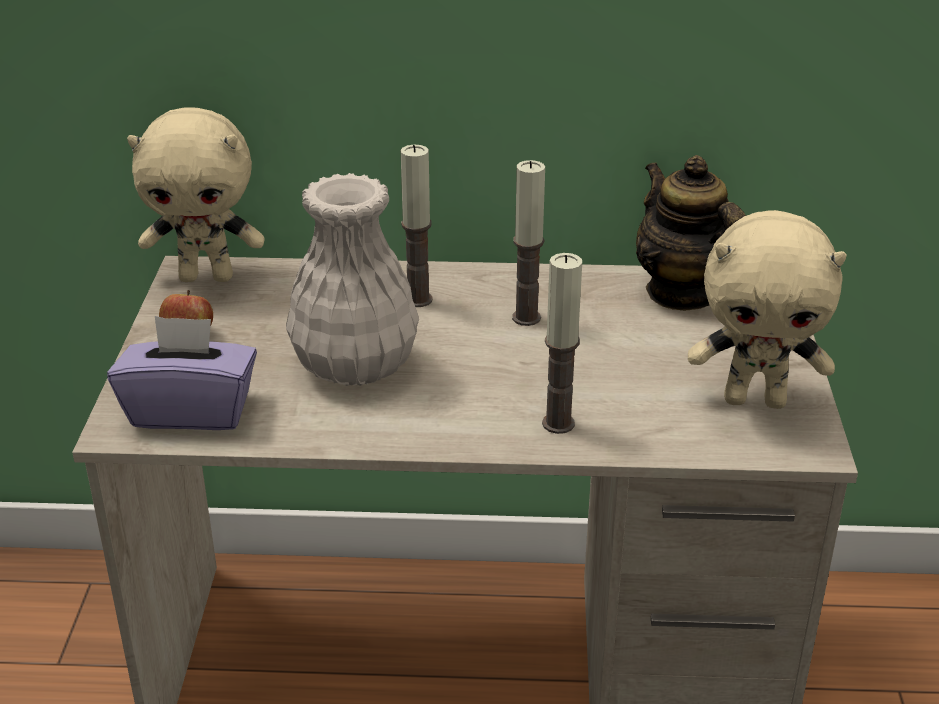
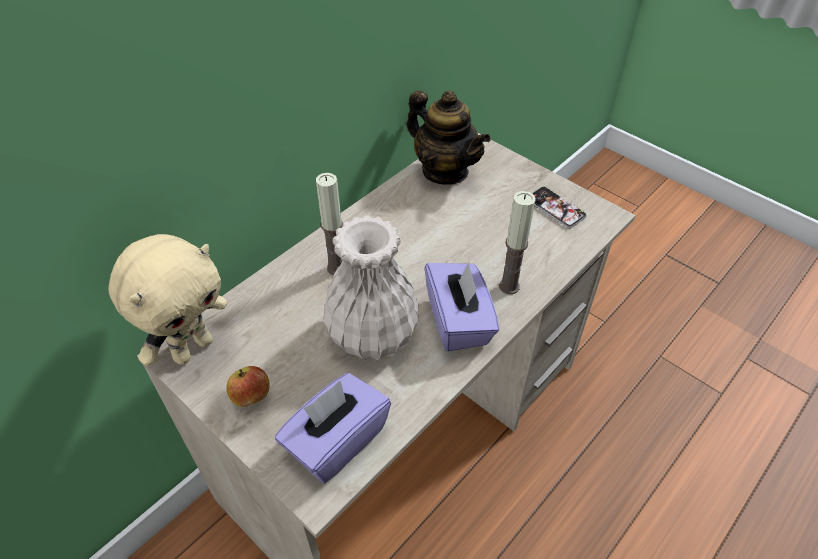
camera: 50 degrees left, 15 degrees up
(451, 412) = (459, 321): none -> purple tissue box
(526, 318) = (404, 238): candle -> none
(683, 292) = (445, 171): teapot -> teapot turned 150 degrees counterclockwise
(755, 399) = (555, 208): beige plush toy -> phone

